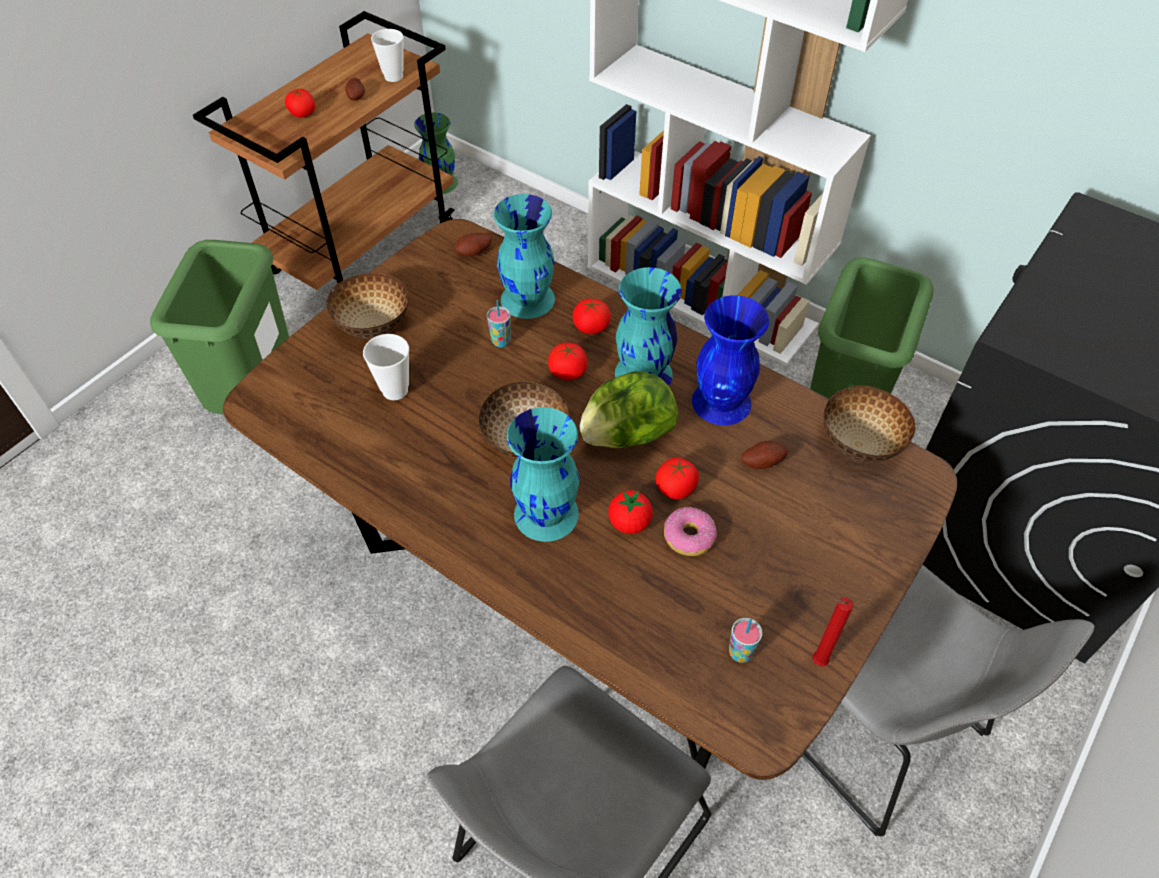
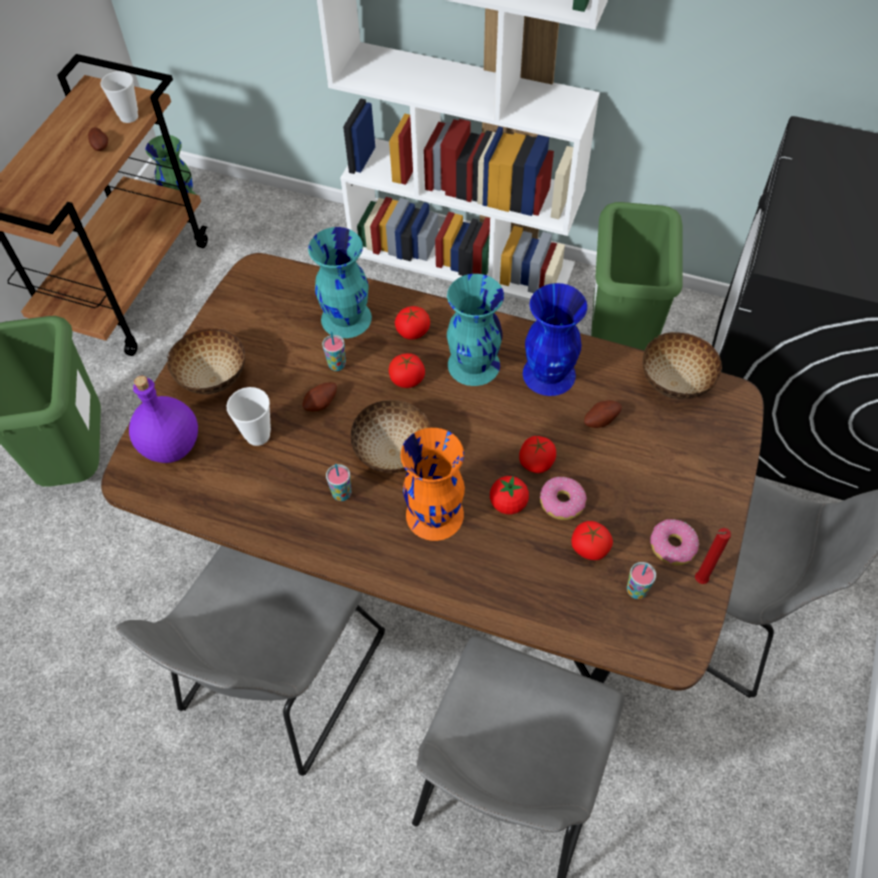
camera: 15 degrees left, 5 degrees up
(303, 114) = (53, 175): tomato -> tomato (589, 548)
(305, 380) = (170, 446): none -> purple bottle
(369, 664) = (278, 679): none -> grey chair
(457, 468) = (342, 494): none -> cup
(474, 253) = (281, 285): potato -> potato (322, 404)
(547, 513) = (435, 513): turquoise vase -> orange vase
(627, 435) = (479, 425): lettuce -> none
(798, 615) = (672, 546): none -> donut

